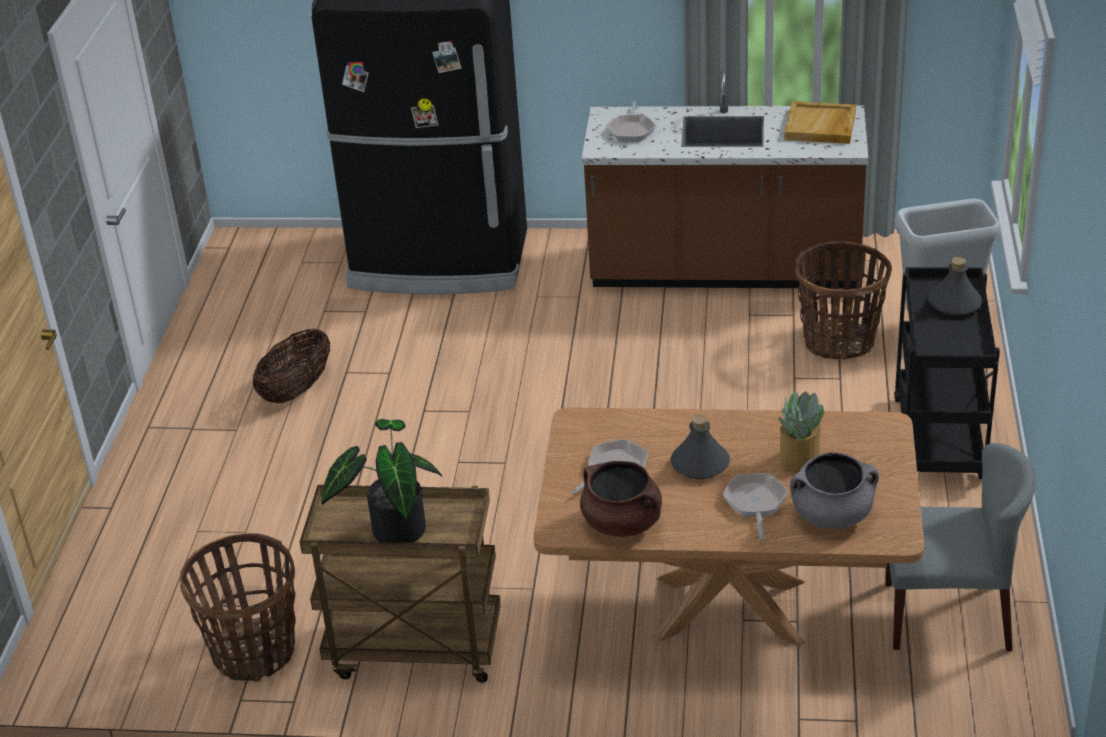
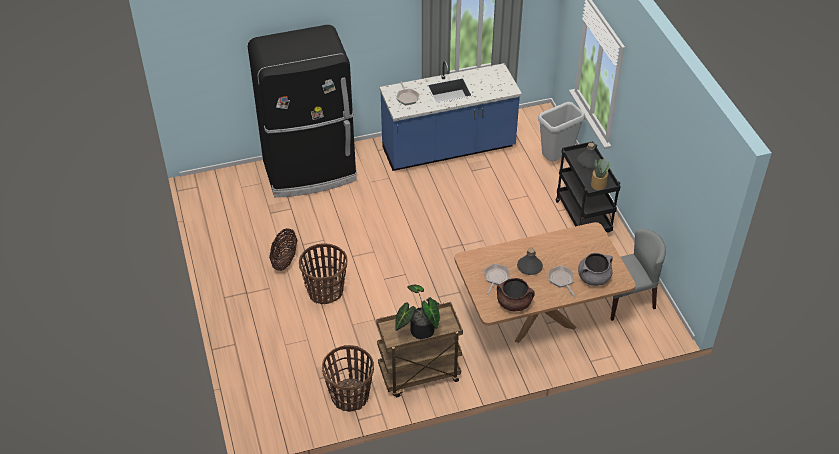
camera: 25 degrees left, 10 degrees up
(725, 272) = (449, 149): brown counter -> blue counter
(798, 458) = (567, 254): potted plant -> potted plant (598, 184)
(821, 126) = (492, 79): beige tray -> none
(839, 341) = (518, 176): basket -> basket (325, 291)

